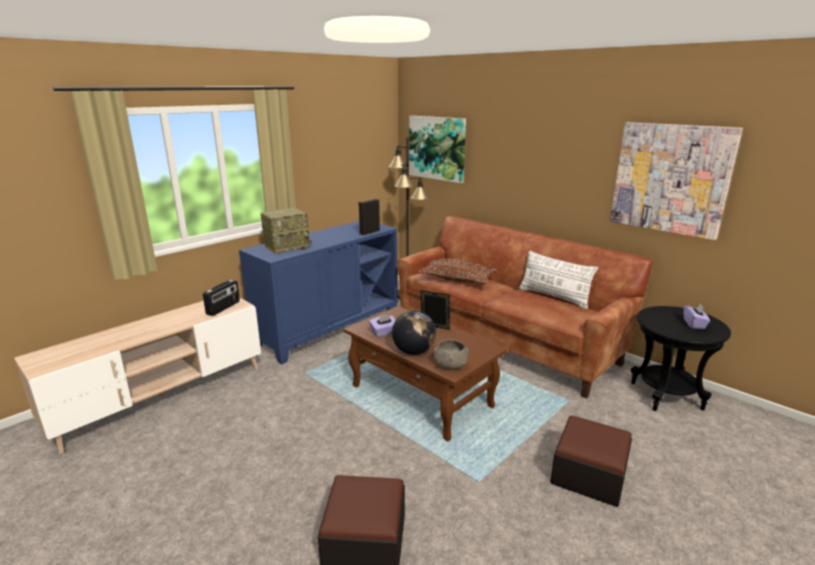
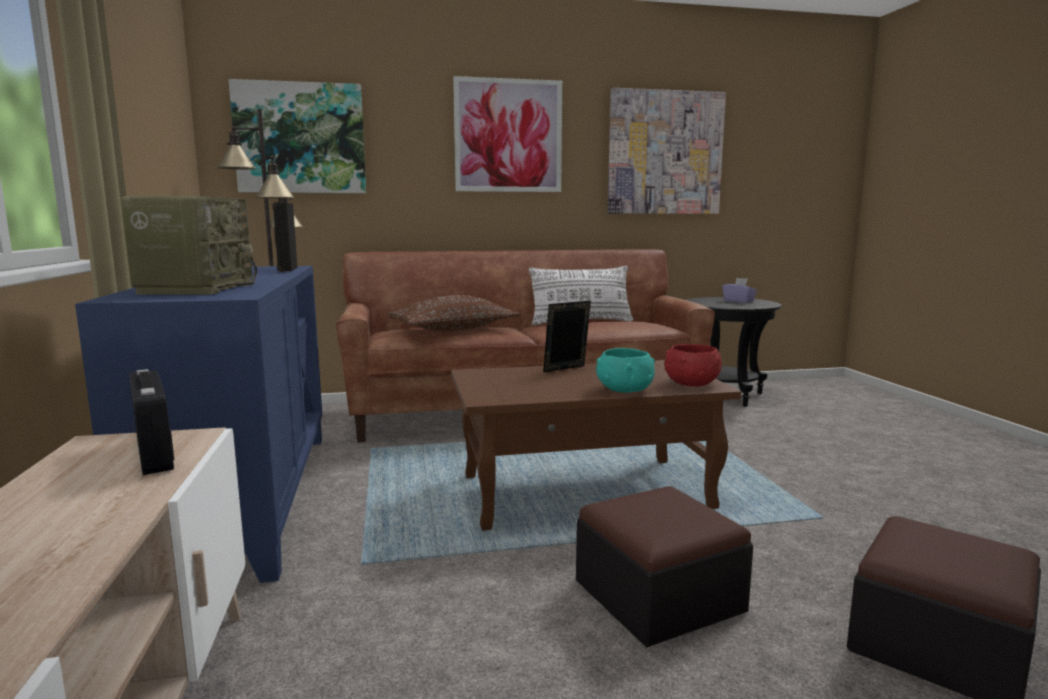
camera: 55 degrees left, 10 degrees down
(384, 333) = (533, 391): purple tissue box -> none
(413, 352) = (624, 390): globe -> turquoise bowl
(450, 365) = (691, 384): grey bowl -> red bowl
(545, 154) = (508, 136): none -> picture
(589, 475) = (838, 462): ottoman -> ottoman (658, 596)

